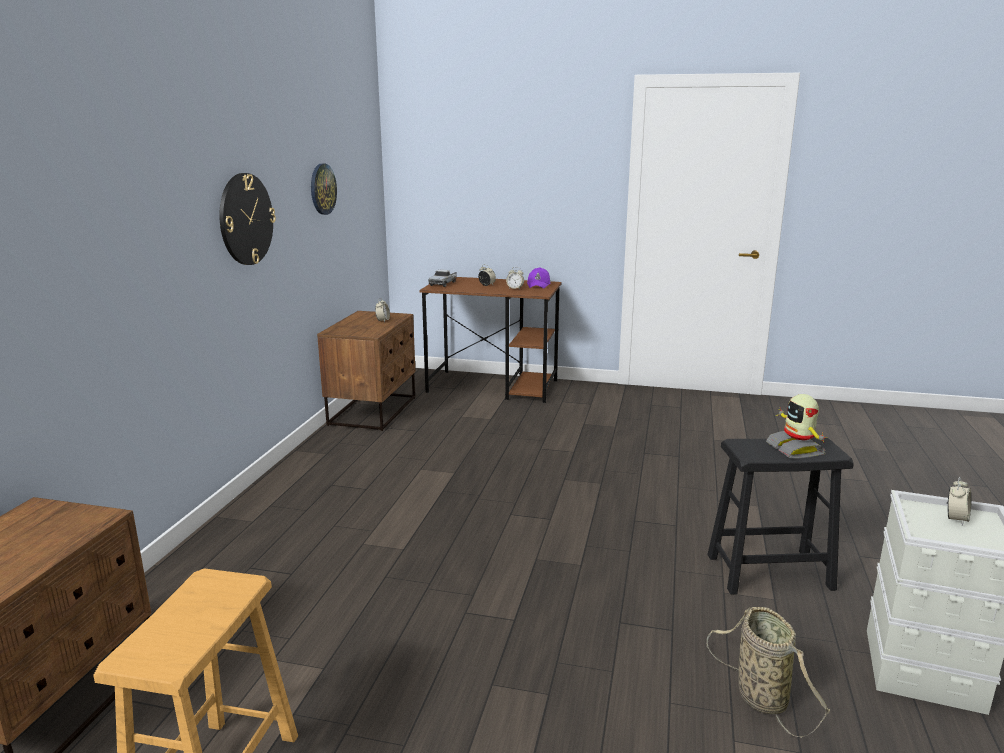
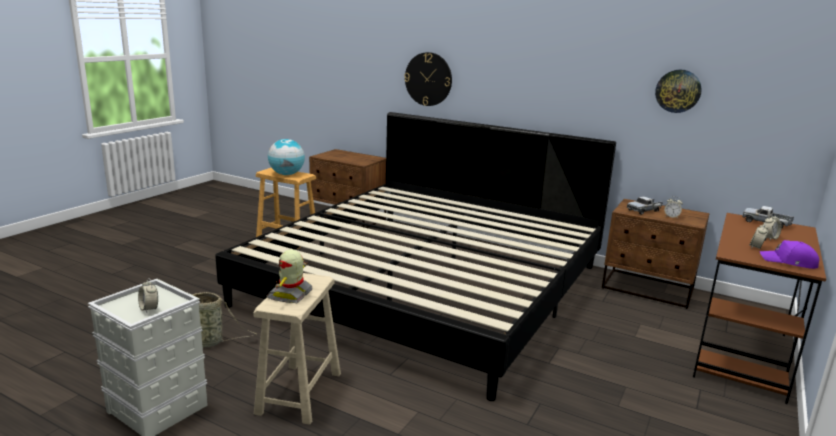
camera: 105 degrees right, 0 degrees up
(203, 613) = (286, 174): none -> globe
(246, 219) = (558, 90): wall clock -> wall clock (428, 79)
(365, 328) = (644, 210): none -> toy truck
(426, 536) = (427, 284): none -> bed
(769, 572) = (300, 393): black stool -> beige stool
(796, 449) = (291, 295): toy robot -> toy robot turned 75 degrees counterclockwise

